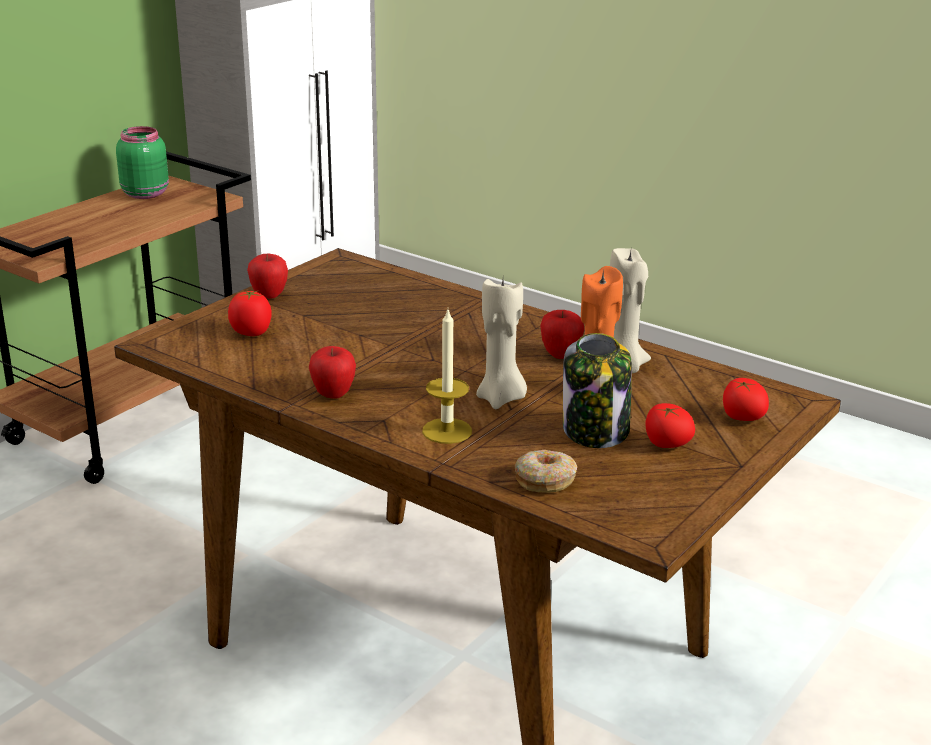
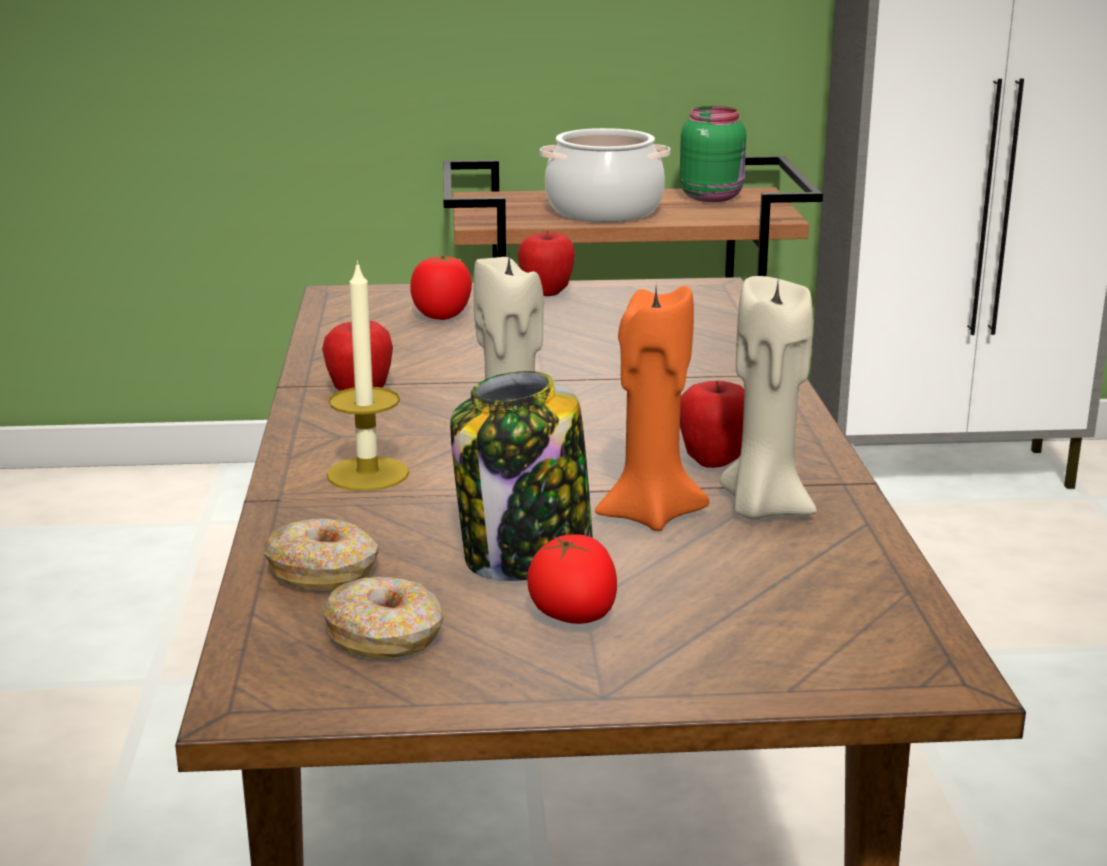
camera: 50 degrees right, 5 degrees down
(103, 225) = (604, 211): none -> cooking pot
(631, 489) = (386, 636): none -> donut
(742, 417) = (774, 644): tomato -> none

